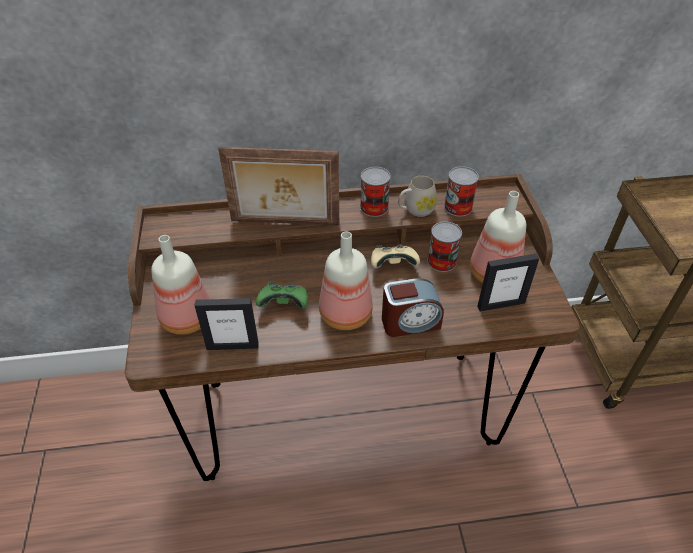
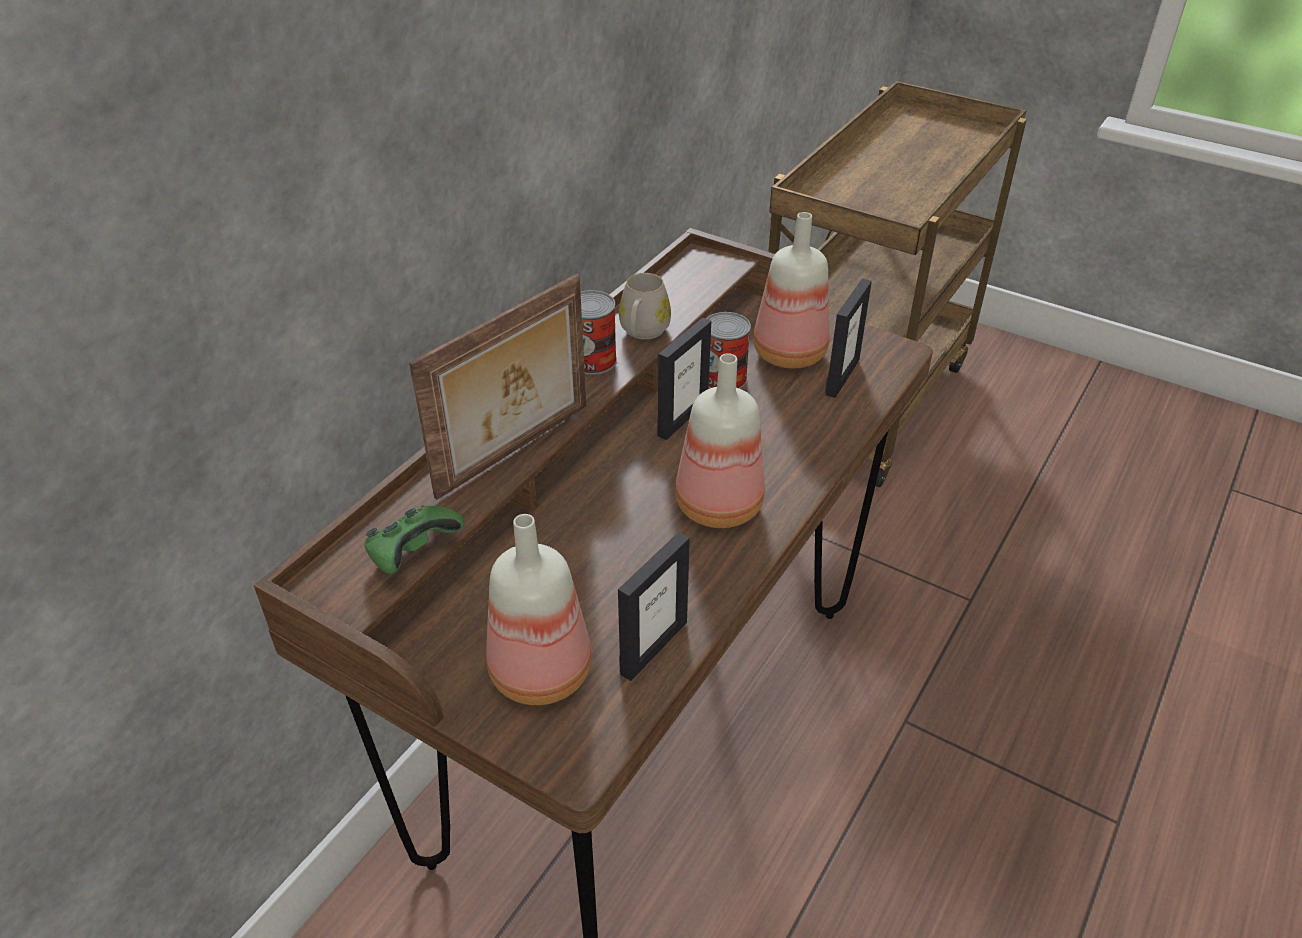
camera: 50 degrees left, 5 degrees down
(284, 304) = (635, 553): green game controller -> green game controller (414, 553)
(393, 265) = (682, 418): beige game controller -> picture frame
(410, 322) = (793, 459): alarm clock -> none
(458, 207) = (681, 300): can -> none

